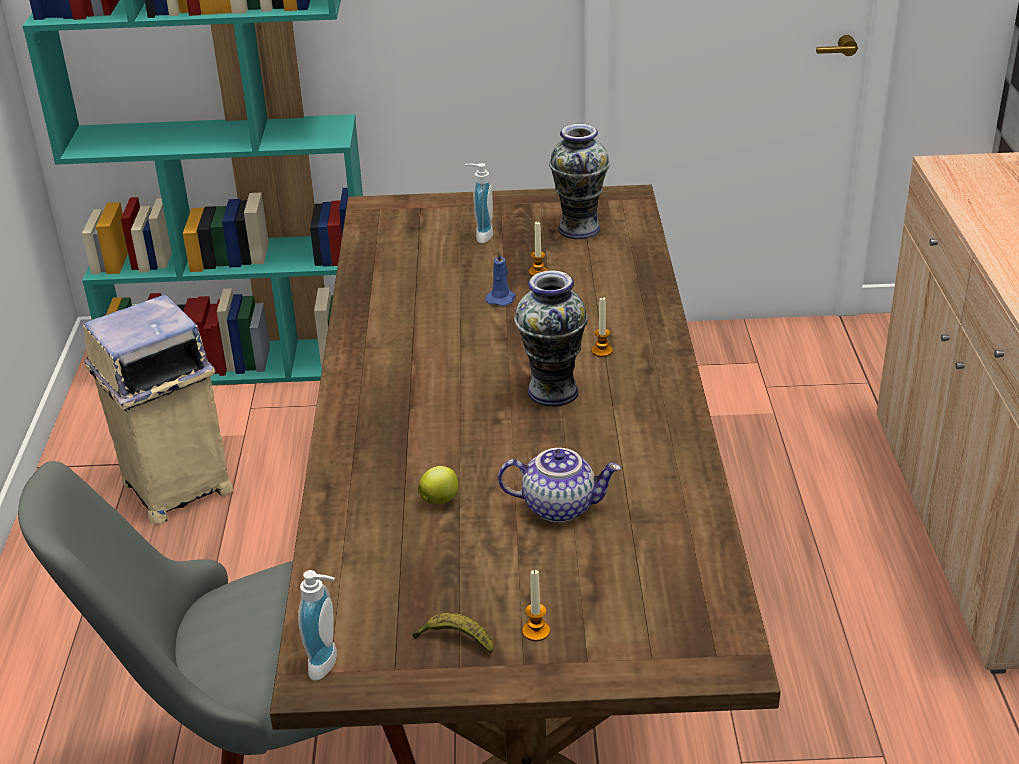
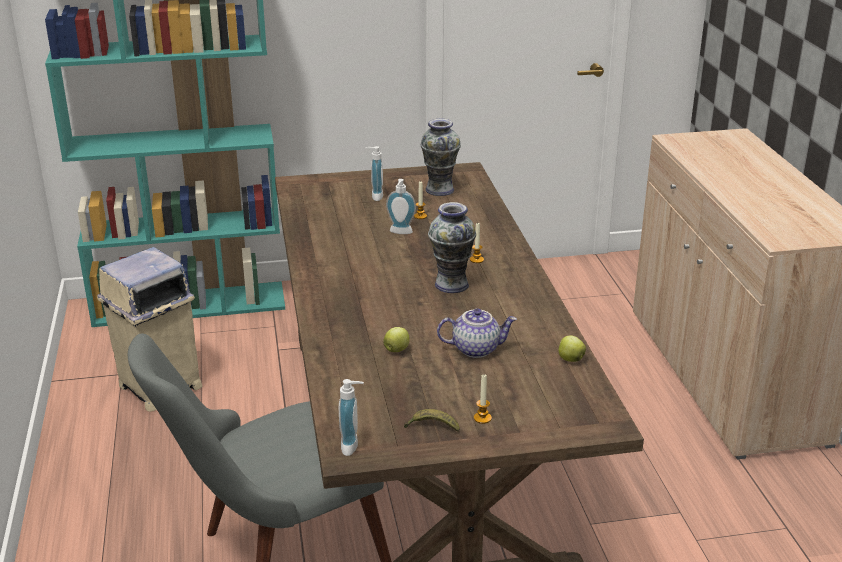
camera: 10 degrees left, 5 degrees down
(501, 298) = (400, 233): blue candle -> soap dispenser
(699, 536) = (570, 359): none -> apple

